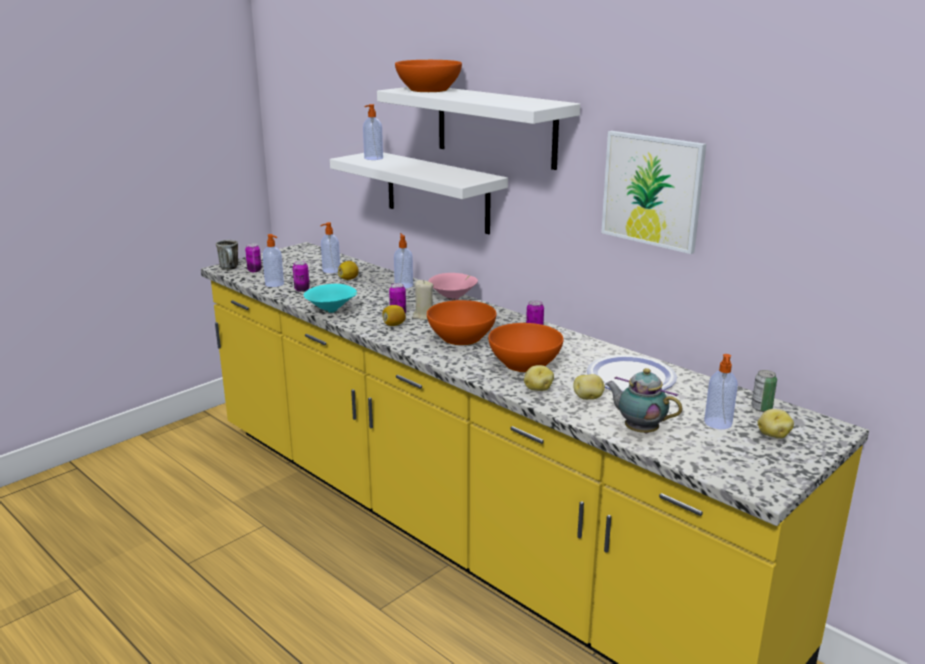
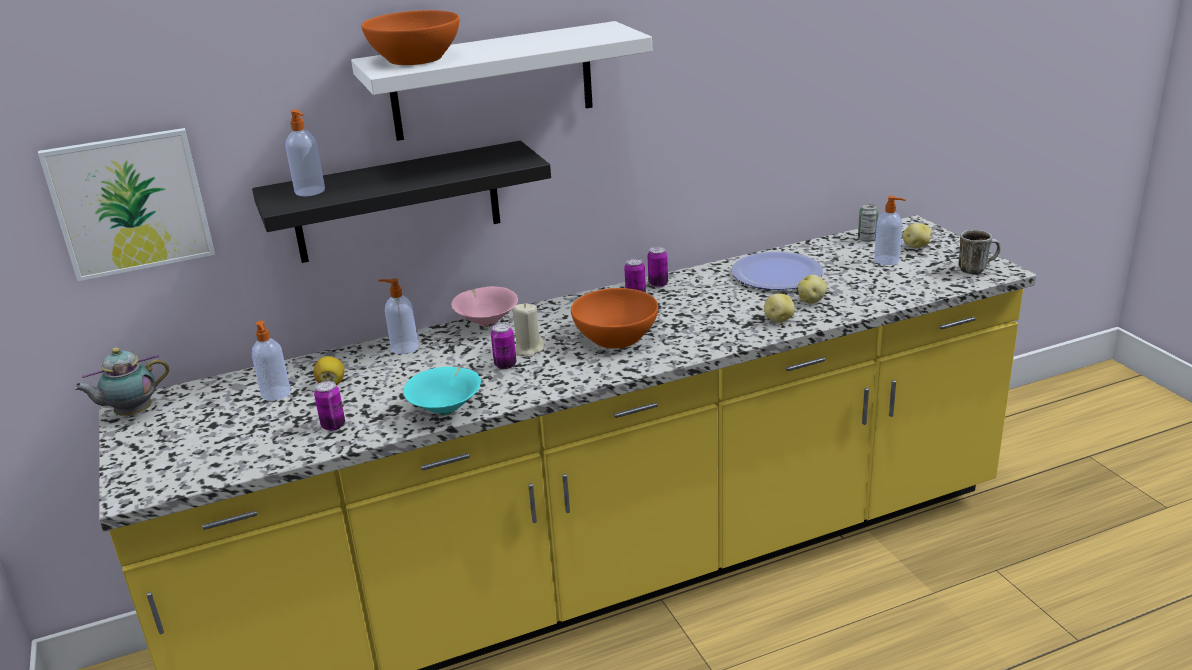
camera: 65 degrees left, 5 degrees up
(230, 268) = (147, 485): mug -> mug (976, 269)
(254, 270) = (189, 461): can -> can (658, 284)
(275, 284) = (281, 447): soap dispenser -> none
(394, 325) = (539, 372): lemon -> none
(437, 192) = (397, 202): white shelf -> black shelf
(525, 363) = (712, 315): orange bowl -> none
(639, 430) = (887, 292): teapot -> teapot (131, 414)
(652, 190) = (710, 90): picture -> picture (130, 203)

